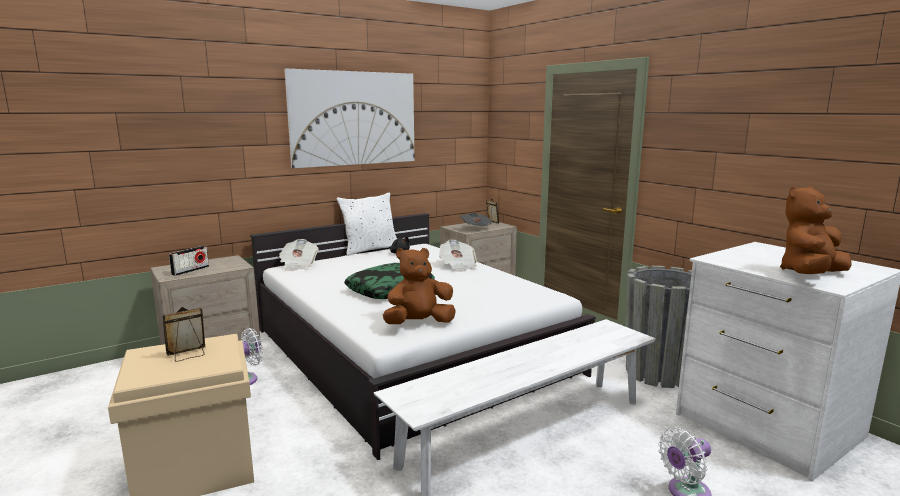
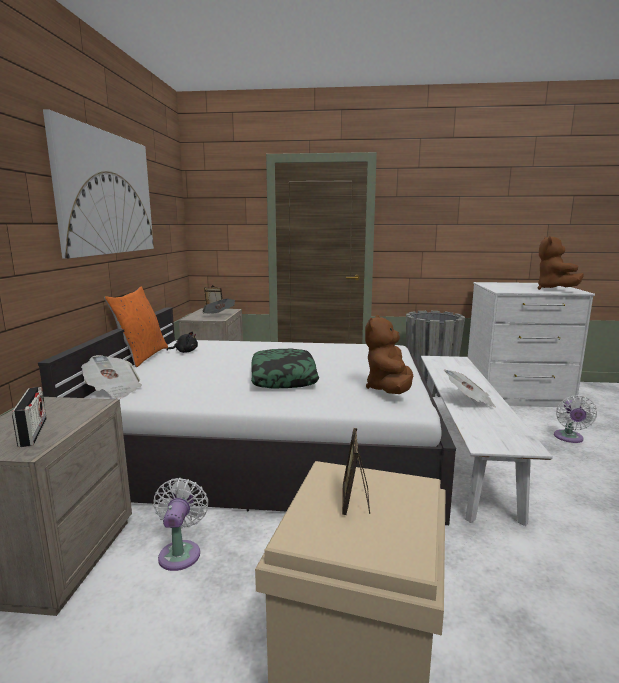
camera: 50 degrees left, 0 degrees up
(370, 249) = (142, 356): white pillow -> orange pillow
(458, 266) = (270, 347): newspaper -> newspaper (469, 401)

